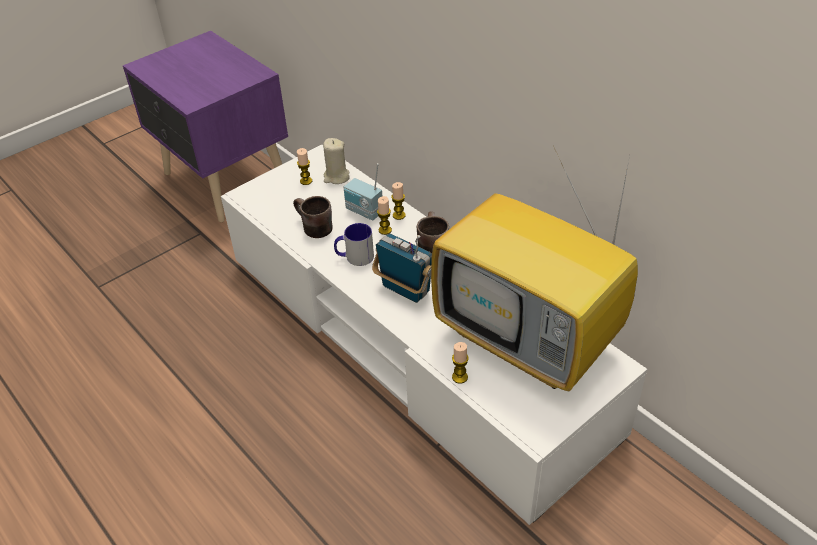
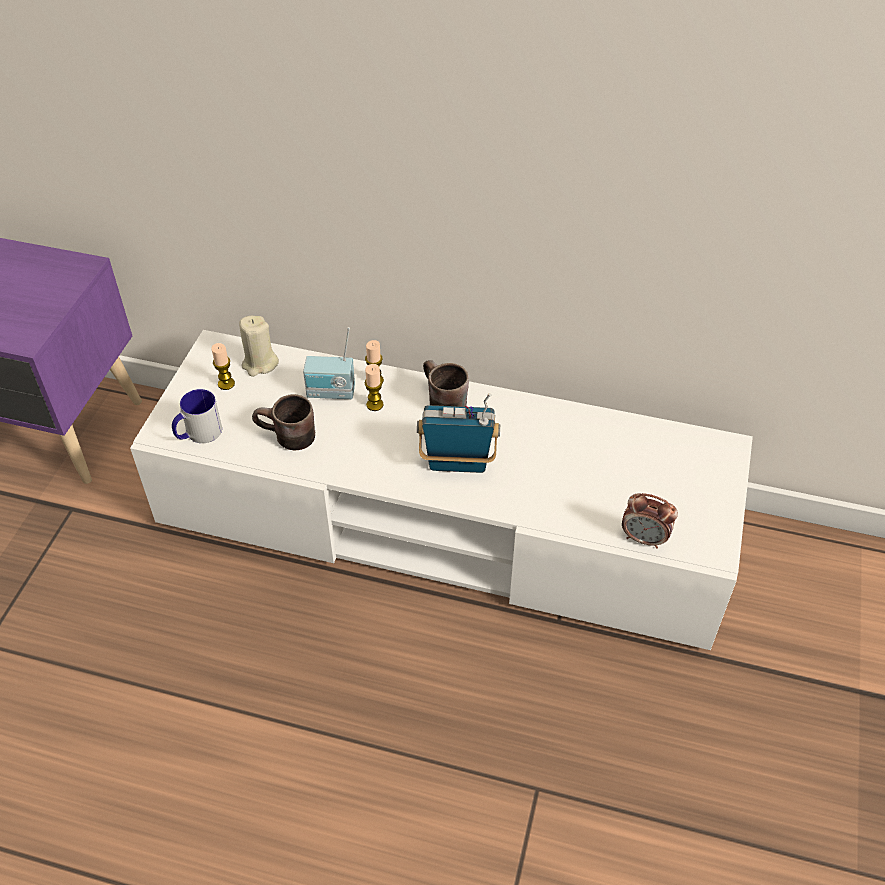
camera: 35 degrees left, 5 degrees up
(354, 257) = (368, 452): mug -> mug (198, 434)
(459, 377) = (595, 532): candle -> none
(492, 399) = (644, 538): none -> alarm clock
(530, 341) = (629, 460): television -> none

